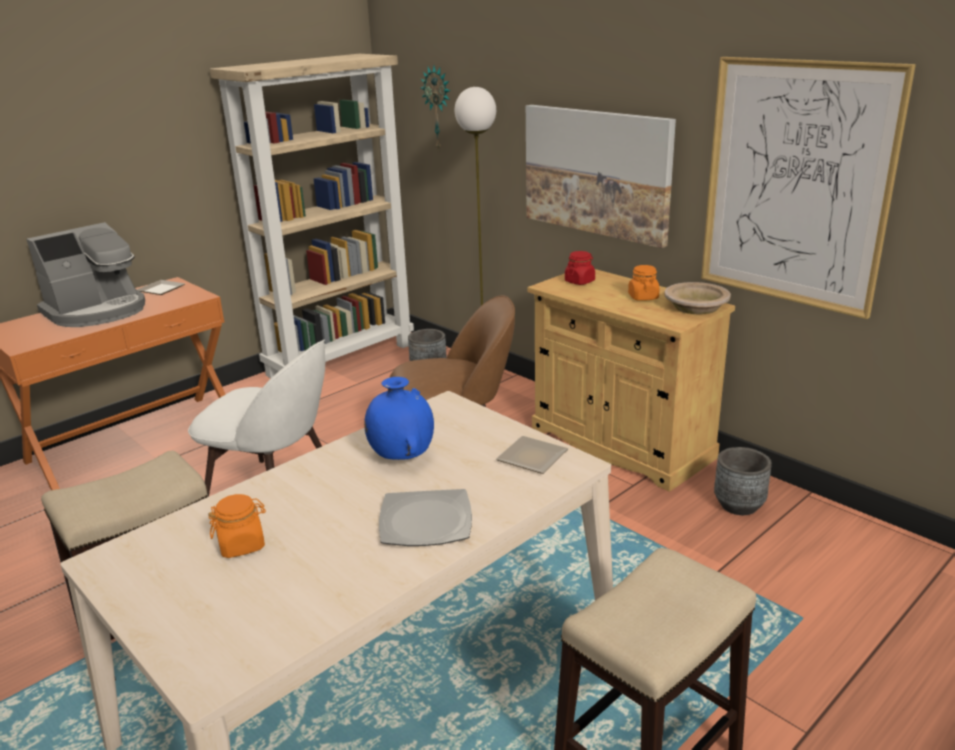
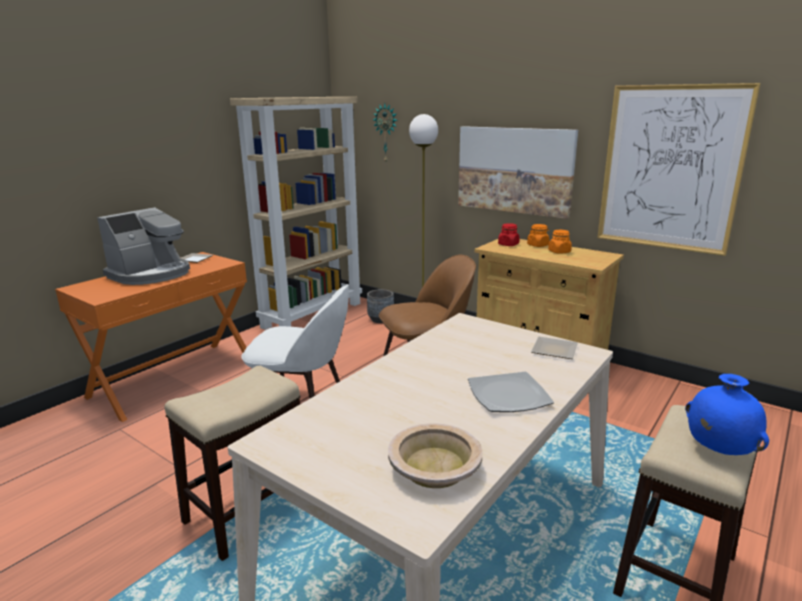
camera: 10 degrees left, 5 degrees down
(242, 545) = (375, 421): orange jar -> orange jar (538, 245)
(402, 458) = (458, 356): blue vase -> blue vase (718, 451)
(696, 306) = (599, 256): beige bowl -> beige bowl (434, 468)
(739, 505) = (638, 392): grey planter -> none

